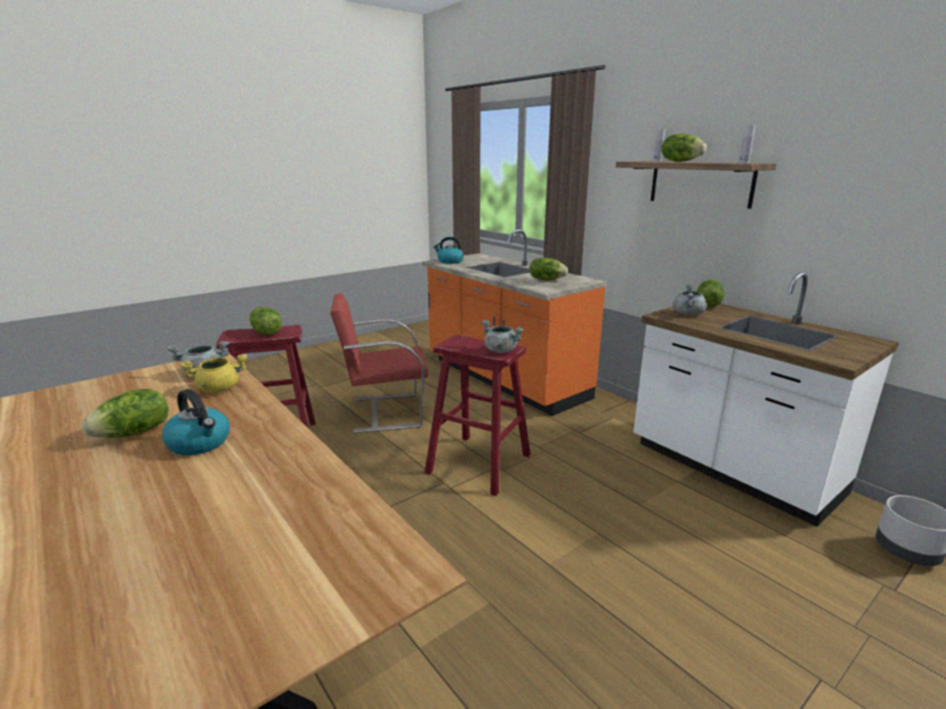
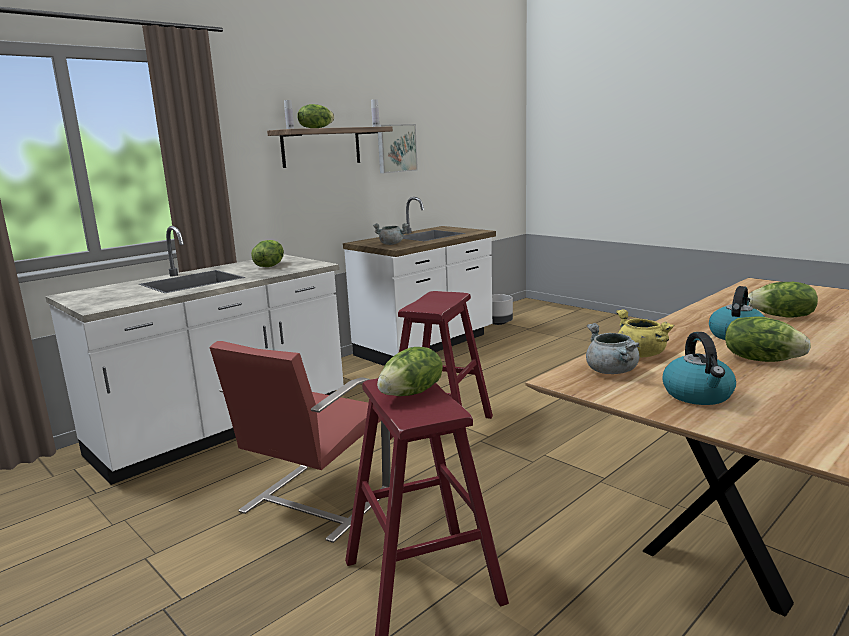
camera: 95 degrees left, 5 degrees down
(384, 412) = (313, 502): red chair -> red chair turned 45 degrees clockwise
(449, 261) = (109, 302): kettle -> kettle (698, 395)
(500, 351) = (447, 295): grey cooking pot -> none
(504, 379) = (223, 428): orange counter -> white counter
(707, 305) = (364, 241): lettuce -> lettuce (782, 316)
(827, 196) = (396, 148): none -> picture

